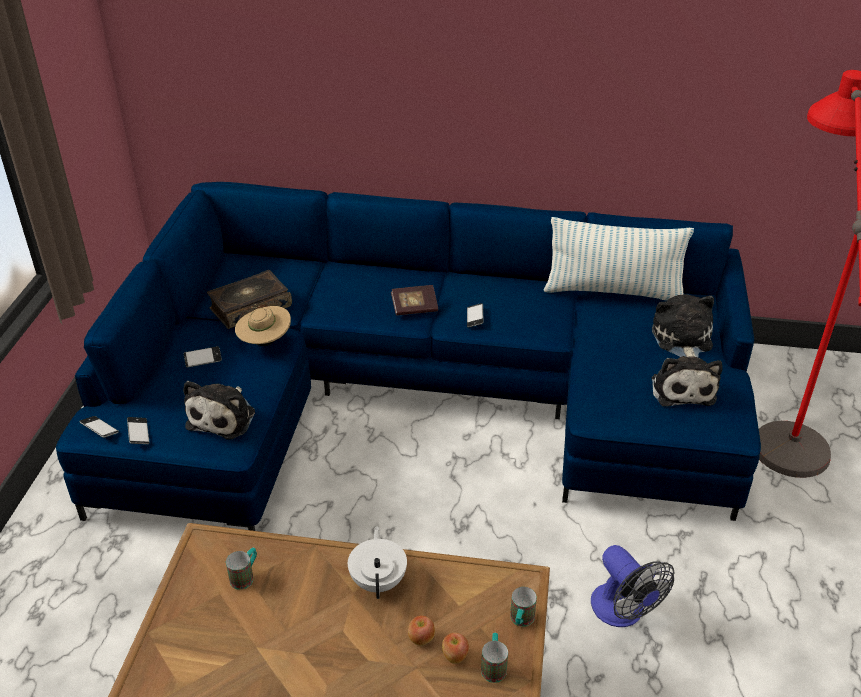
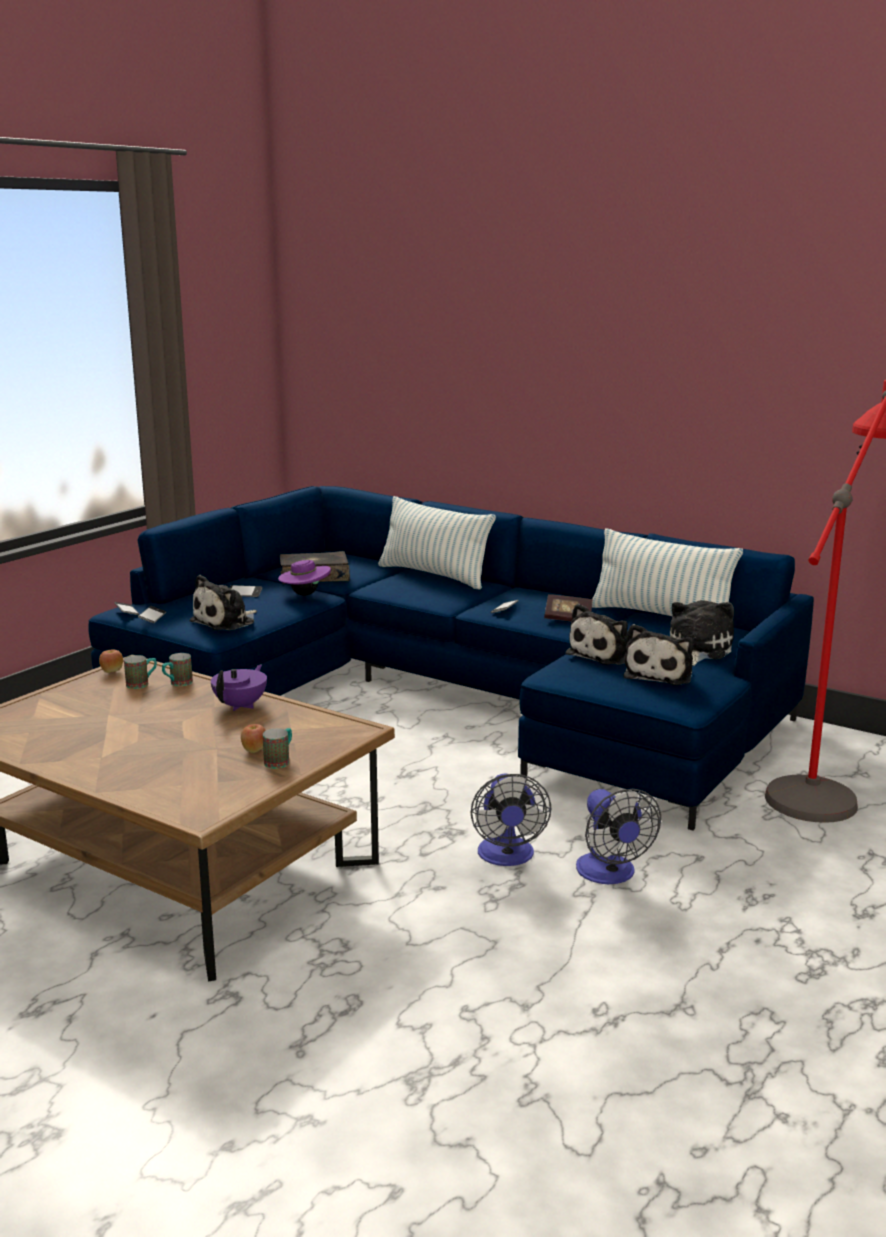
camera: 25 degrees right, 20 degrees down
(265, 342) = (305, 594): beige hat -> purple hat
(365, 273) = (434, 575): none -> pillow
(379, 580) = (241, 706): white teapot -> purple teapot
(414, 308) = (455, 597): book -> book (568, 619)
(421, 638) = (238, 737): apple -> apple (112, 671)
(520, 621) = (332, 745): mug -> mug (177, 684)
(614, 370) = (604, 654): none -> plush toy
(715, 604) = (610, 874): none -> fan

